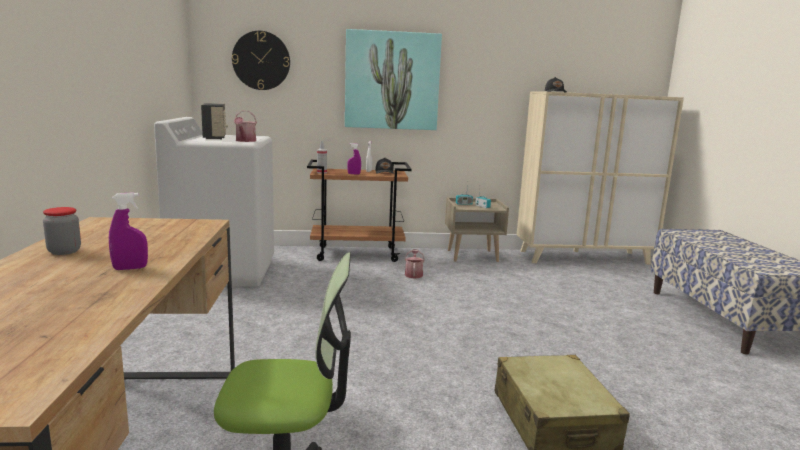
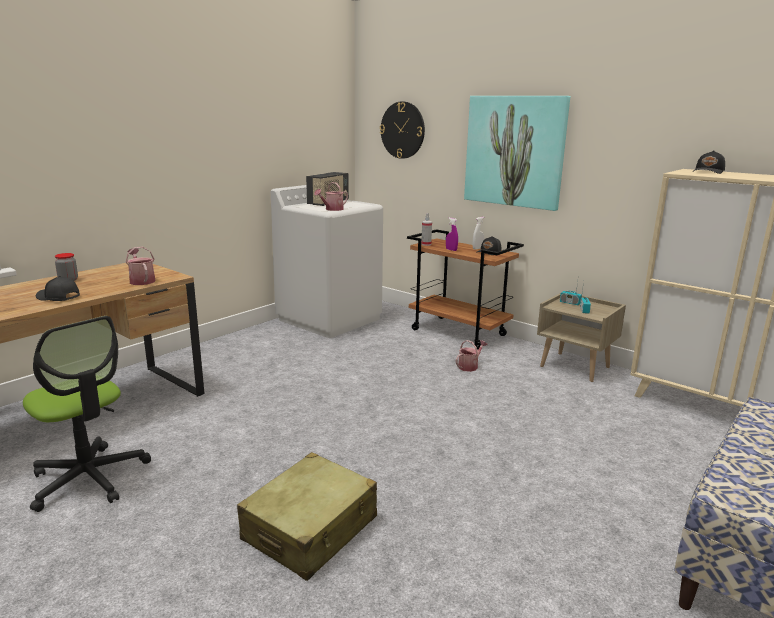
camera: 45 degrees right, 5 degrees up
(130, 268) = (58, 297): purple spray bottle -> black cap
(180, 232) = (141, 280): none -> watering can

